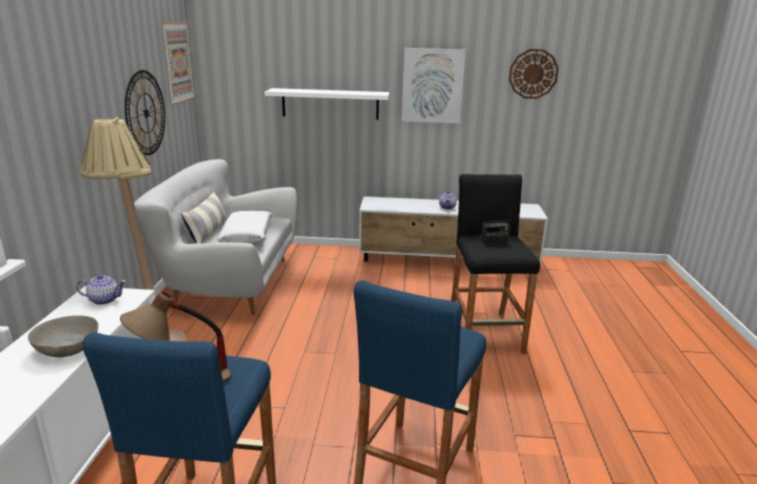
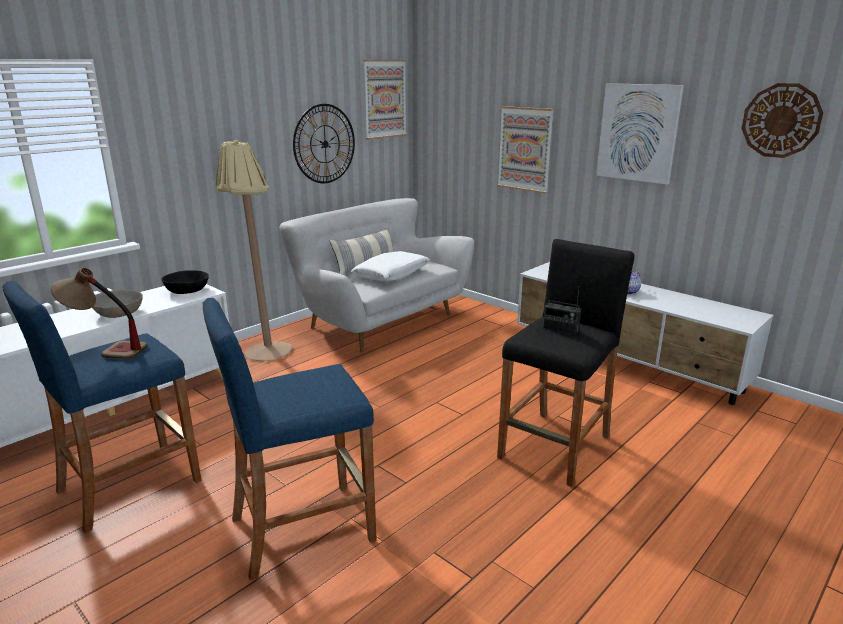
camera: 40 degrees right, 0 degrees up
(104, 300) = (187, 290): teapot -> black bowl
(330, 104) = (525, 149): white shelf -> picture

